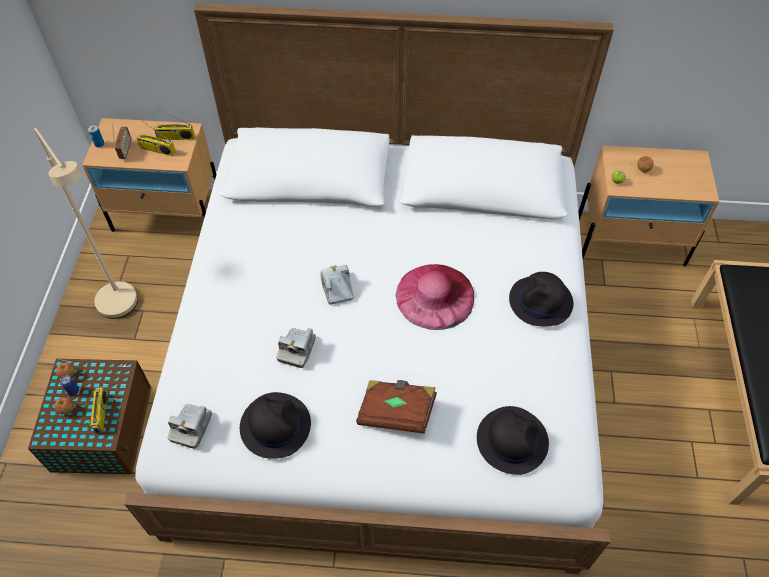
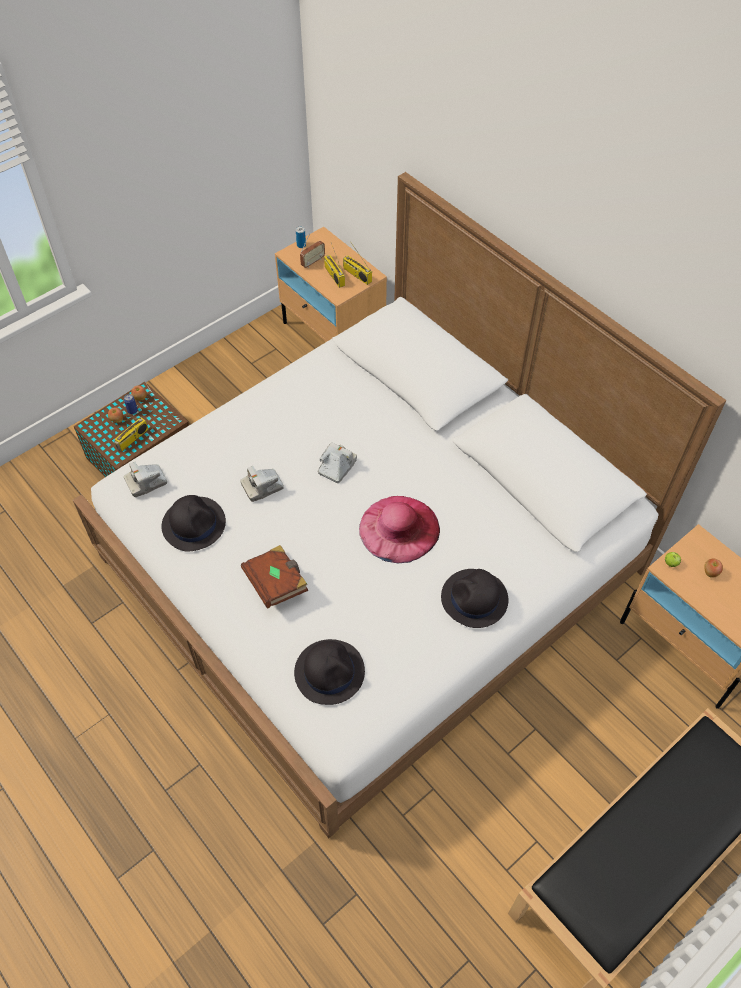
camera: 45 degrees right, 0 degrees up
(124, 309) = (234, 385): beige floor lamp -> none

